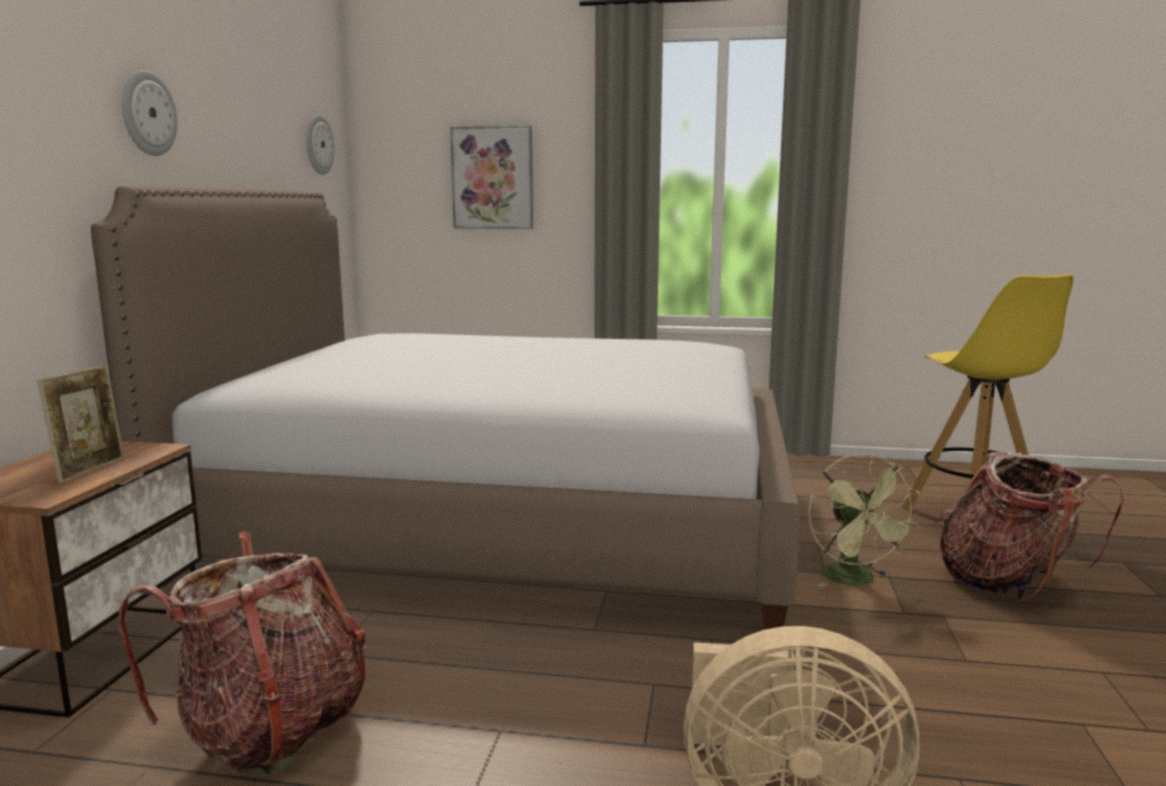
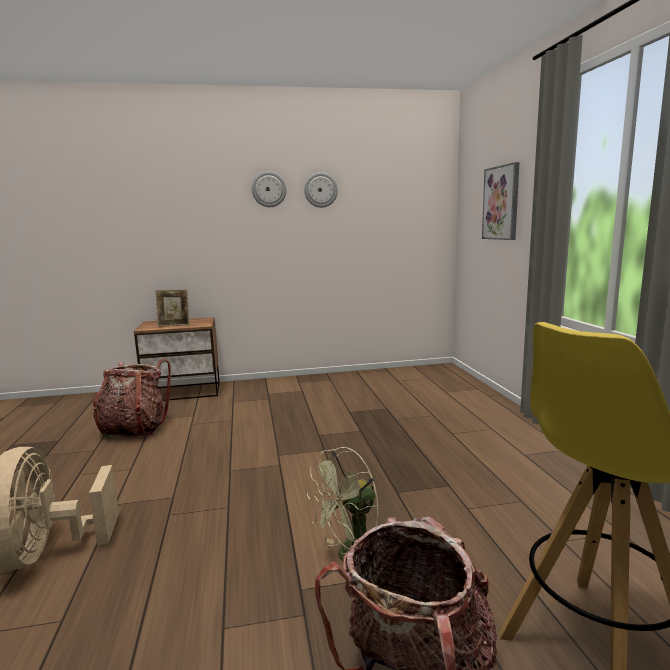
camera: 70 degrees right, 0 degrees up
(318, 145) = (416, 190): wall clock -> wall clock (320, 190)
(501, 524) = (351, 420): bed -> none

